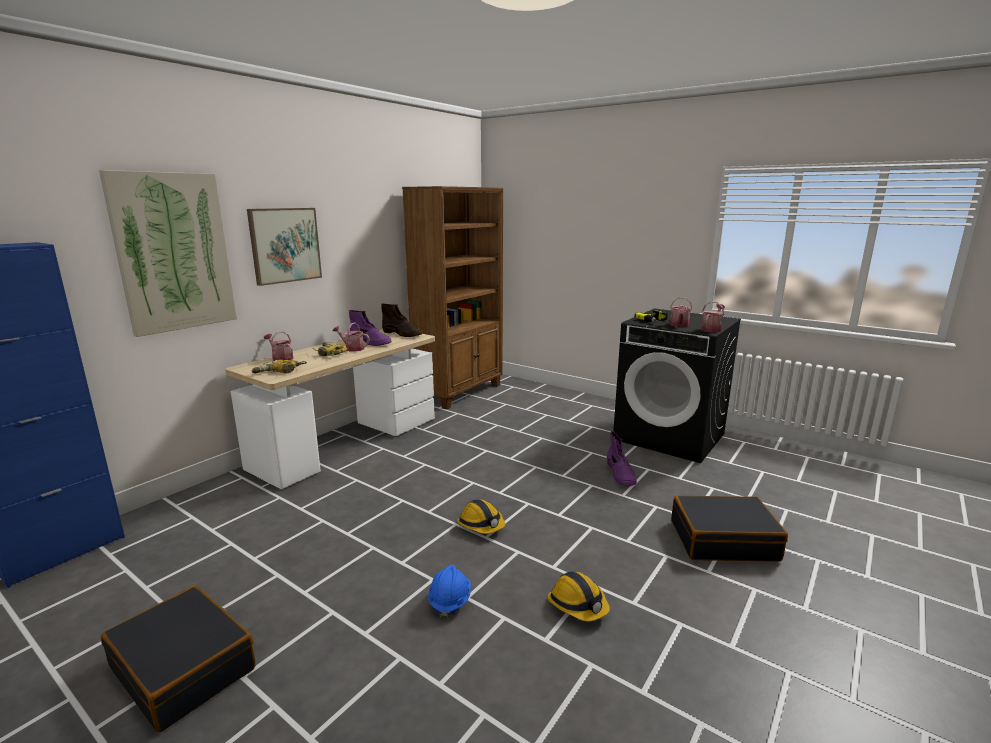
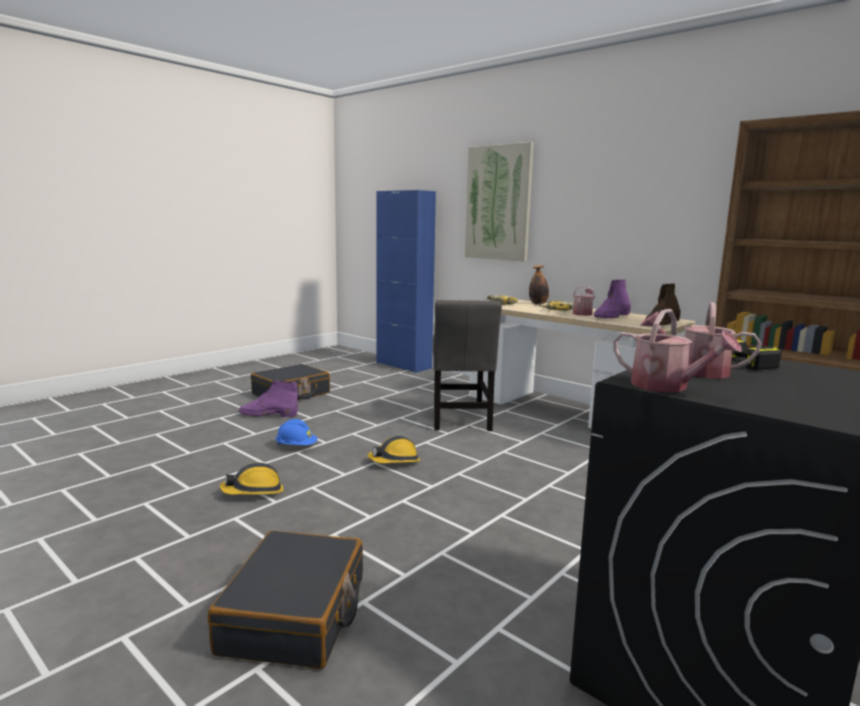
camera: 95 degrees right, 5 degrees down
(281, 358) = (538, 303): watering can -> bottle
(285, 245) = (582, 203): picture -> none
(362, 494) = (460, 420): none -> grey chair
(621, 474) = (508, 564): purple boot -> purple boot (267, 415)

